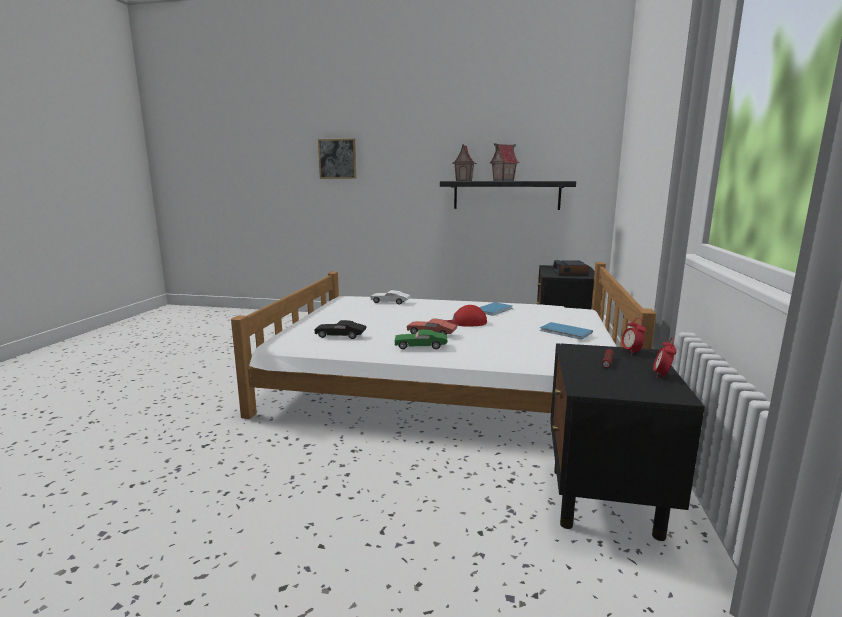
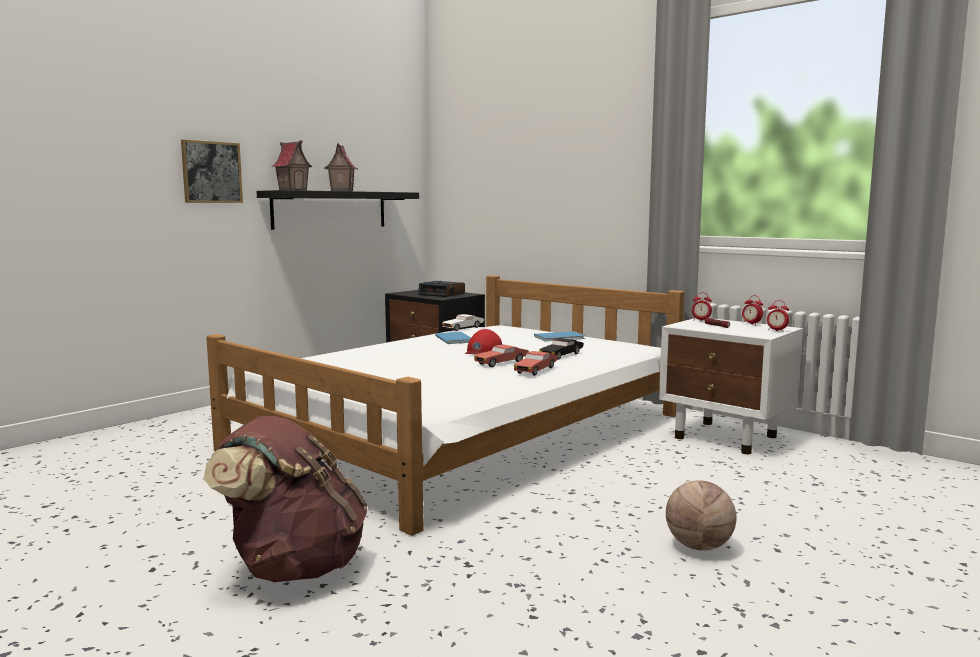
camera: 60 degrees left, 5 degrees down
(188, 402) = (293, 567): none -> brown backpack
(270, 535) = (699, 546): none -> basketball
(337, 159) = (78, 148): picture -> picture (211, 172)
(340, 336) = (450, 386): black toy car -> black toy car (561, 355)
(390, 302) = (343, 357): white toy car -> white toy car (463, 328)
(421, 346) = (536, 370): green toy car -> red toy car
(604, 502) = (727, 437): black nightstand -> white nightstand
(638, 392) = (776, 331): none -> alarm clock

